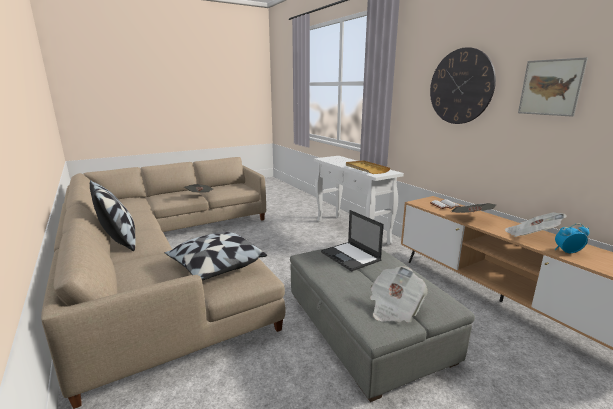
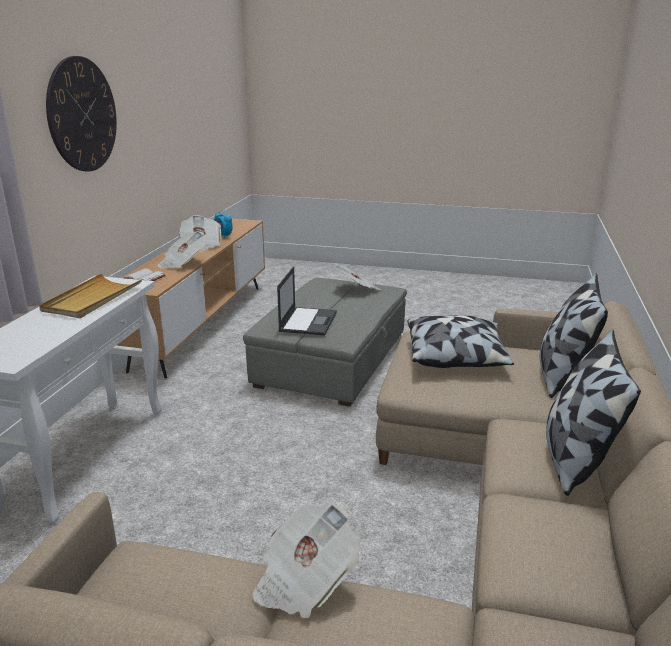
camera: 135 degrees left, 5 degrees up
(128, 283) = (562, 375): none -> pillow
(550, 87) = (146, 105): picture -> none

